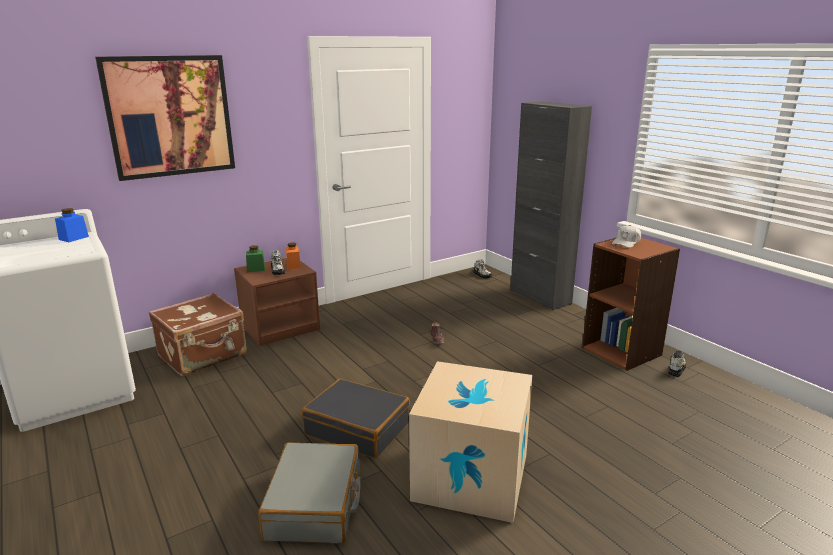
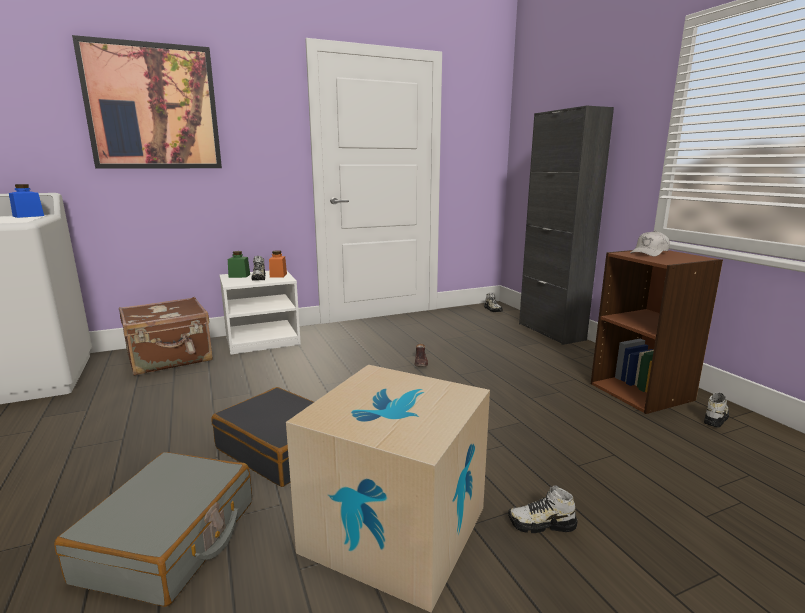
camera: 10 degrees right, 5 degrees down
(280, 327) = (263, 340): brown nightstand -> white nightstand
(568, 461) = (542, 524): none -> shoe

